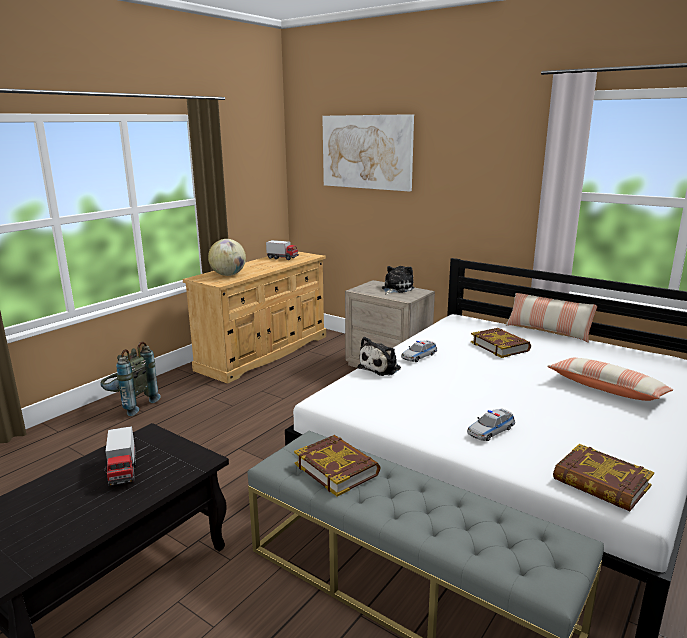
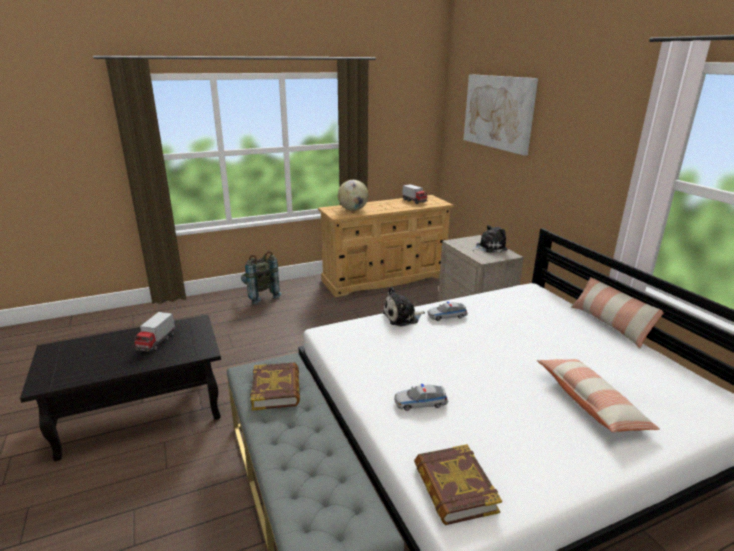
camera: 30 degrees right, 5 degrees up
(500, 346) = (535, 327): book -> none

